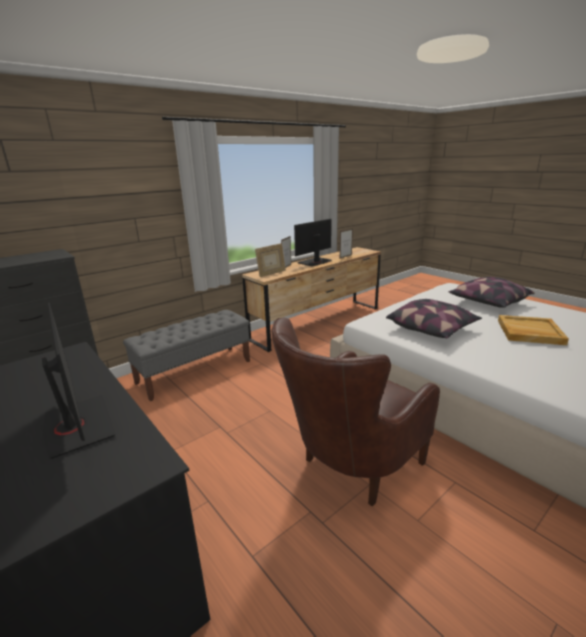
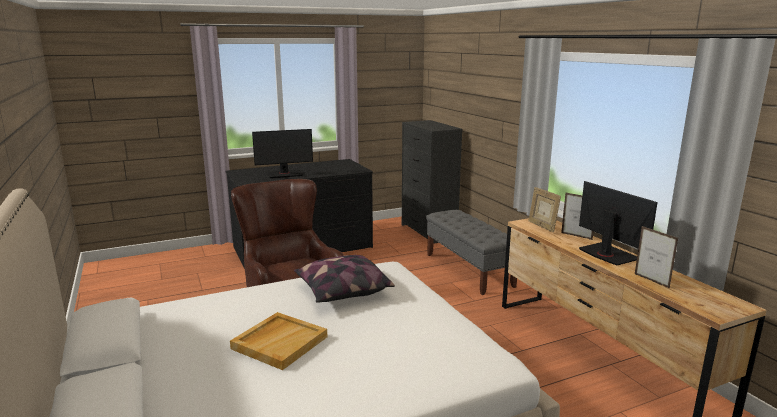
camera: 105 degrees right, 5 degrees down
(488, 303) = (390, 358): pillow -> none

